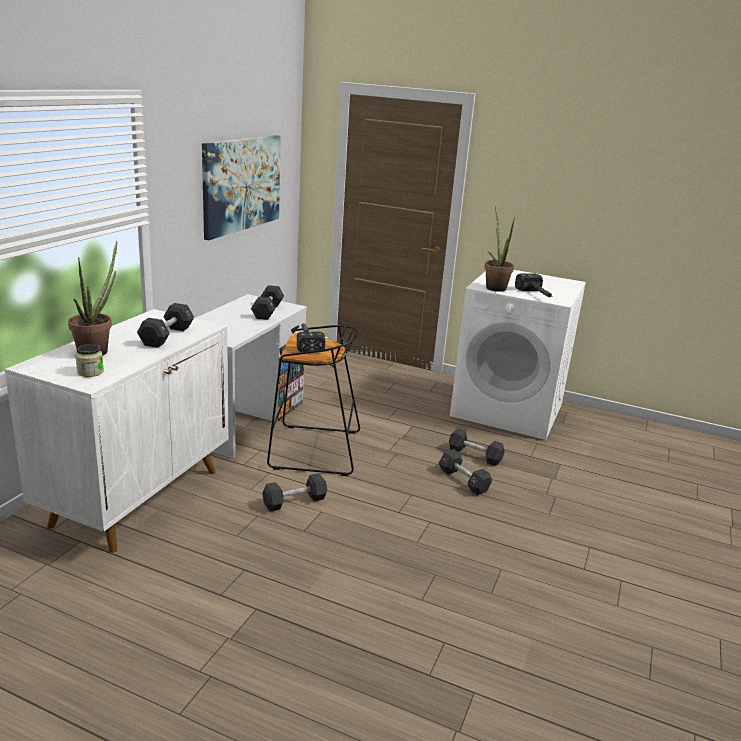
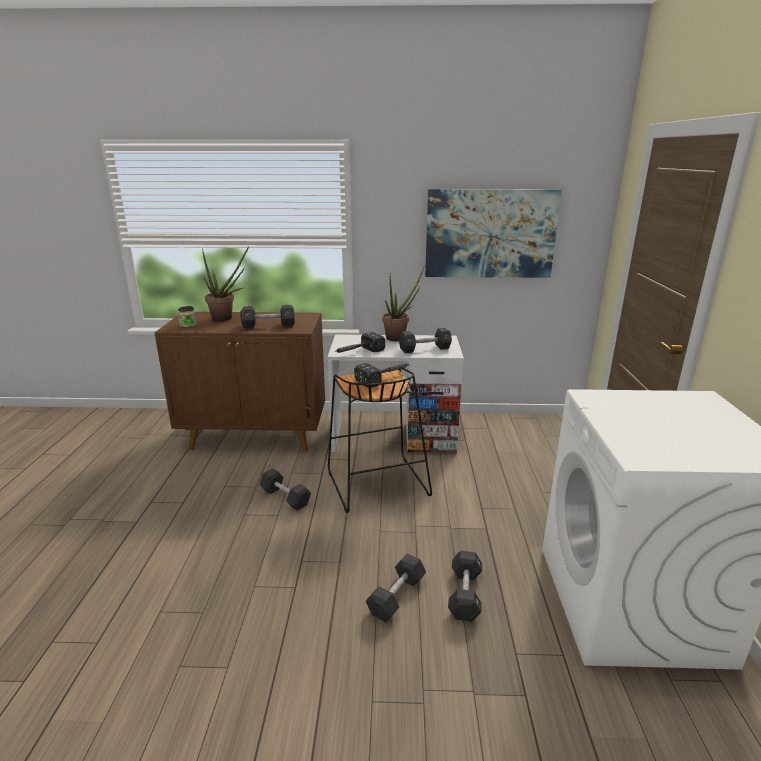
camera: 70 degrees right, 0 degrees up
(138, 496) = (256, 436): white cabinet -> brown cabinet
(494, 287) = (606, 404): potted plant -> potted plant (399, 337)
(537, 295) = (631, 436): hammer -> hammer (357, 352)

